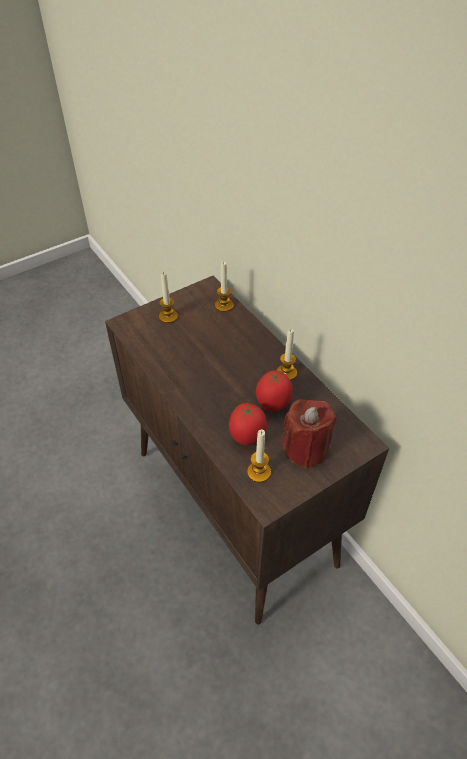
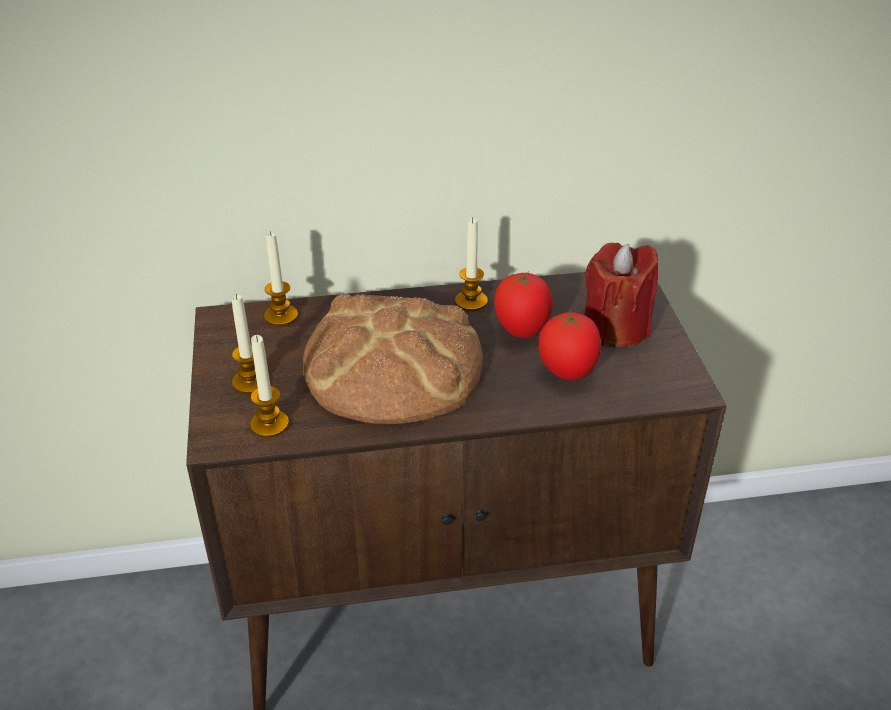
camera: 65 degrees left, 10 degrees down
(211, 361) = (392, 364): none -> bread
(259, 472) = (635, 381): candle -> candle (269, 424)

